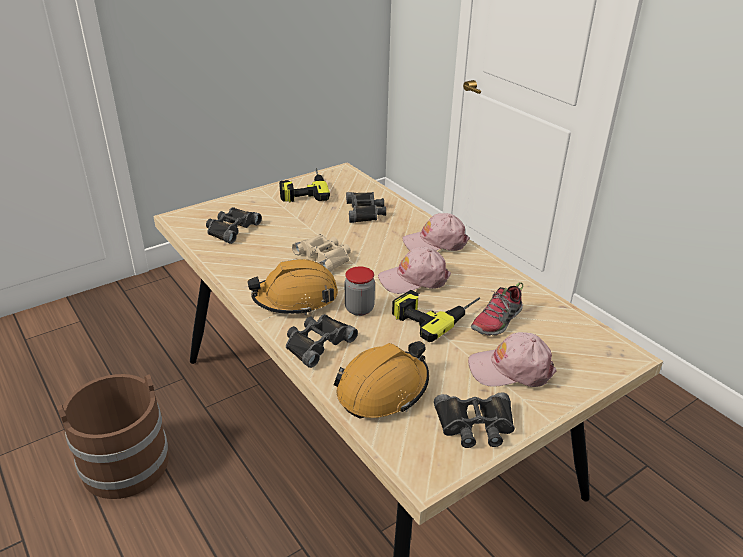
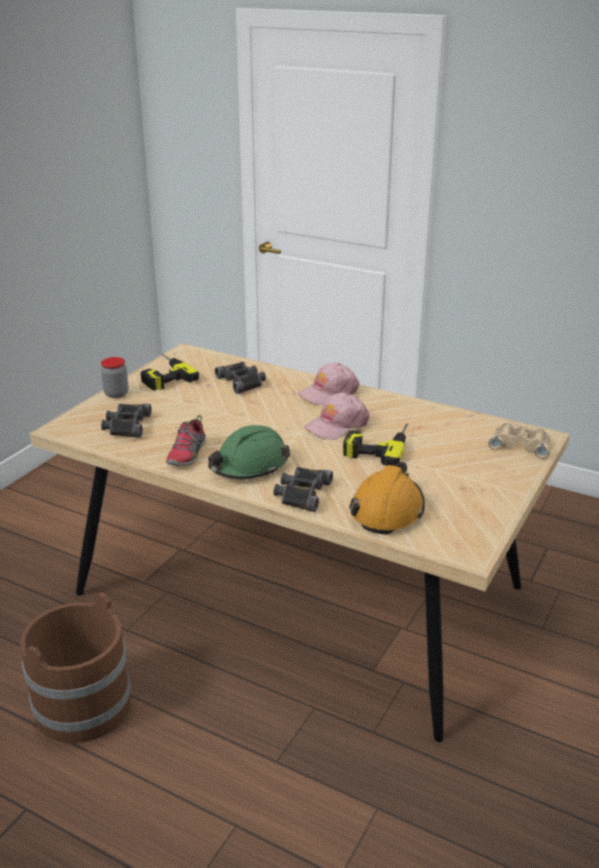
camera: 25 degrees left, 5 degrees down
(295, 298) = (249, 466): orange hard hat -> green hard hat
(324, 257) = (241, 427): beige binoculars -> beige binoculars (520, 444)
(359, 309) = (312, 459): jar -> jar (116, 394)
(475, 425) = (477, 512): black binoculars -> none
(497, 321) = (431, 439): shoe -> shoe (187, 454)
(511, 369) = (470, 468): pink cap -> none

